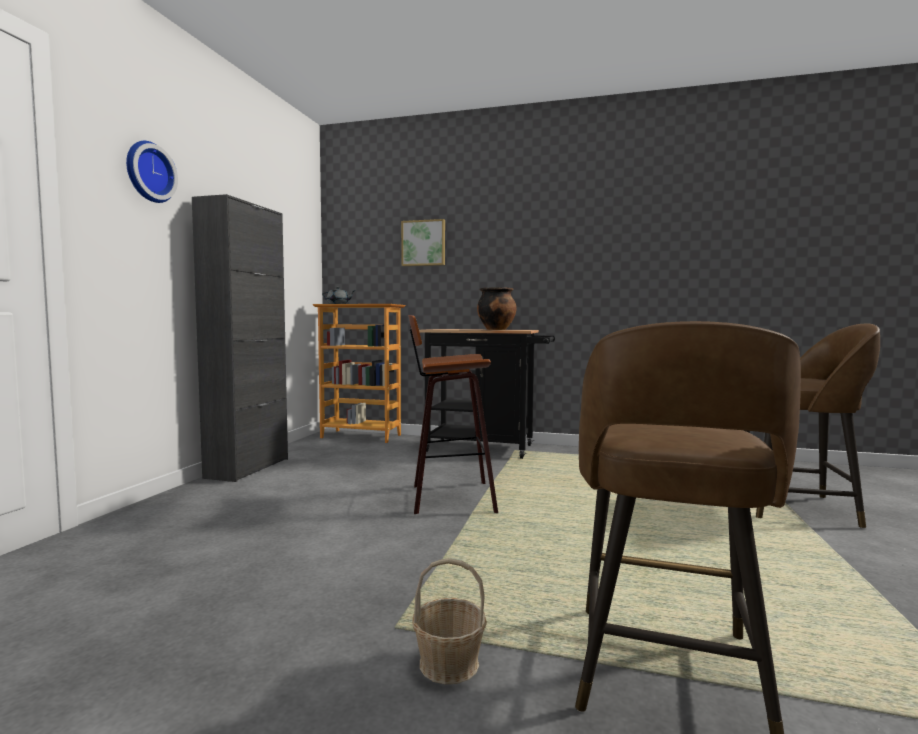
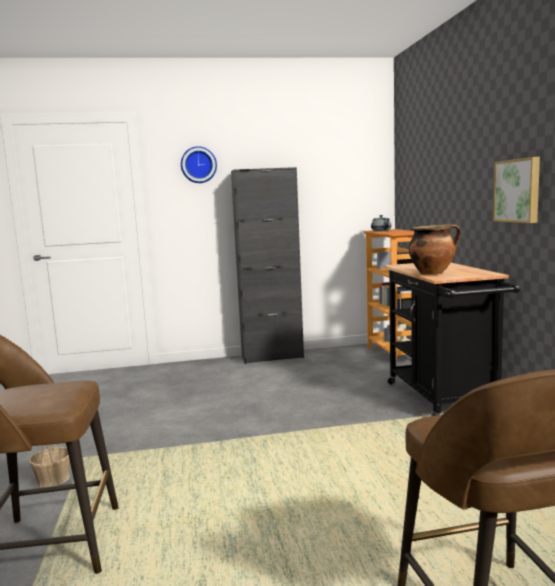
camera: 65 degrees right, 5 degrees up
(424, 243) = (441, 167): picture -> picture (518, 190)
(449, 498) = (282, 421): stool -> none

